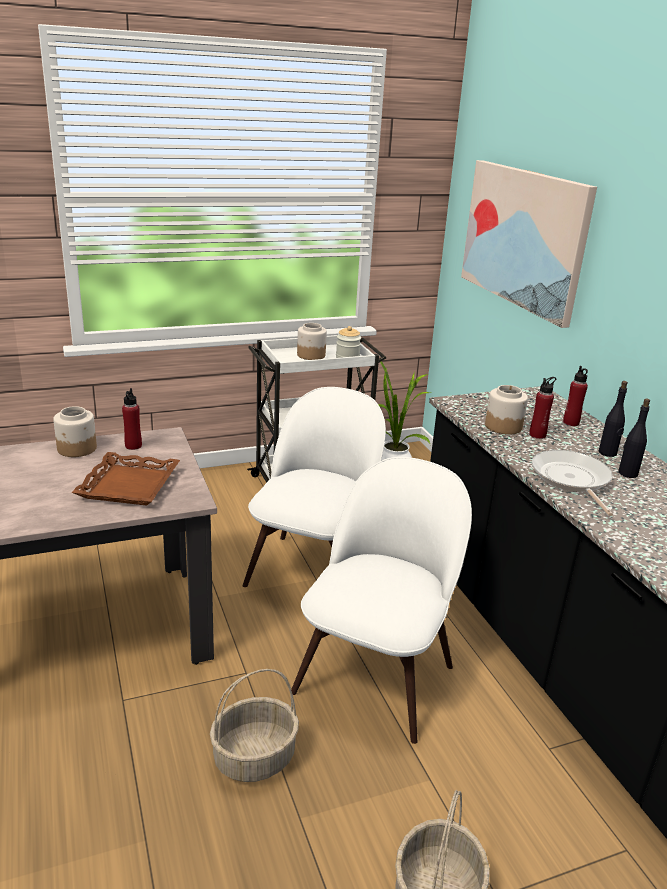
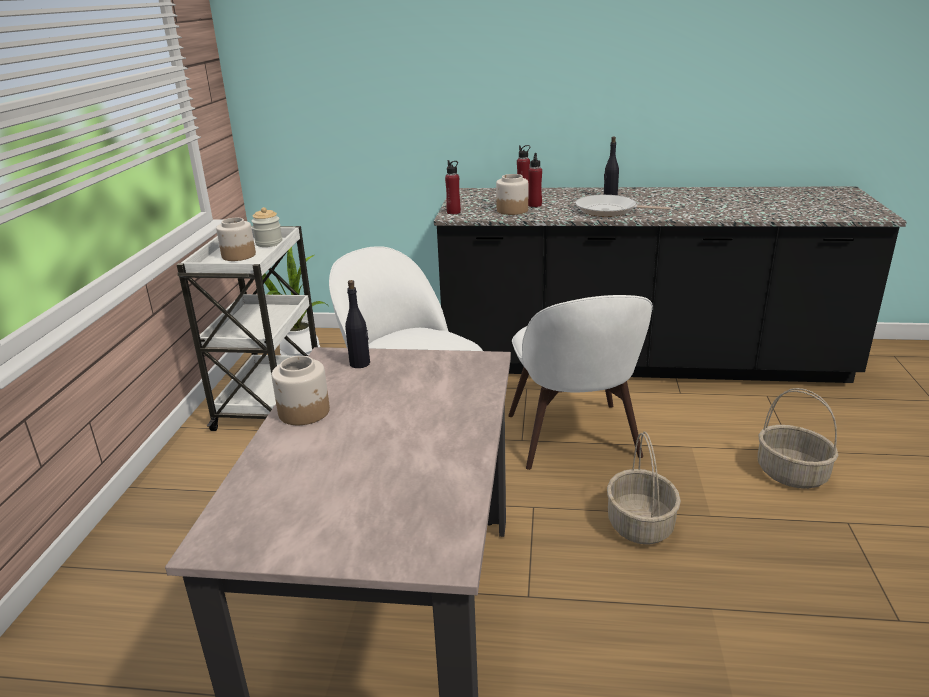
camera: 60 degrees left, 0 degrees up
(128, 485) = (428, 389): brown tray -> none
(133, 446) = (334, 377): red bottle -> red bottle (453, 212)
(377, 674) = (574, 439): white chair -> white chair turned 150 degrees counterclockwise
(524, 238) = (369, 71): picture -> none
(607, 453) = (577, 195): black bottle -> black bottle (360, 363)

